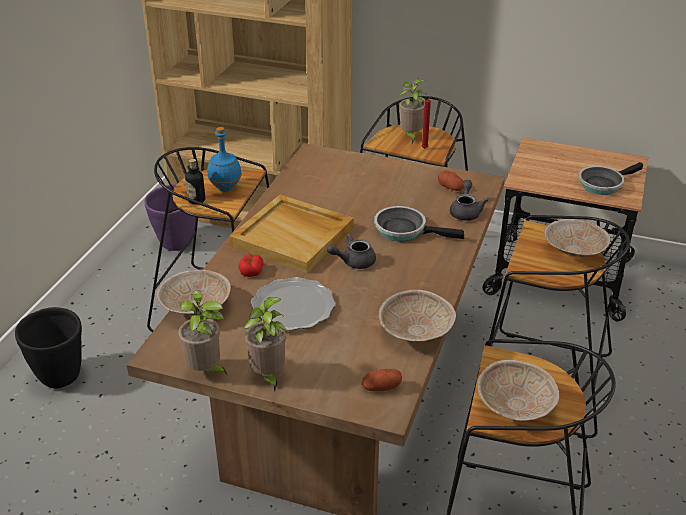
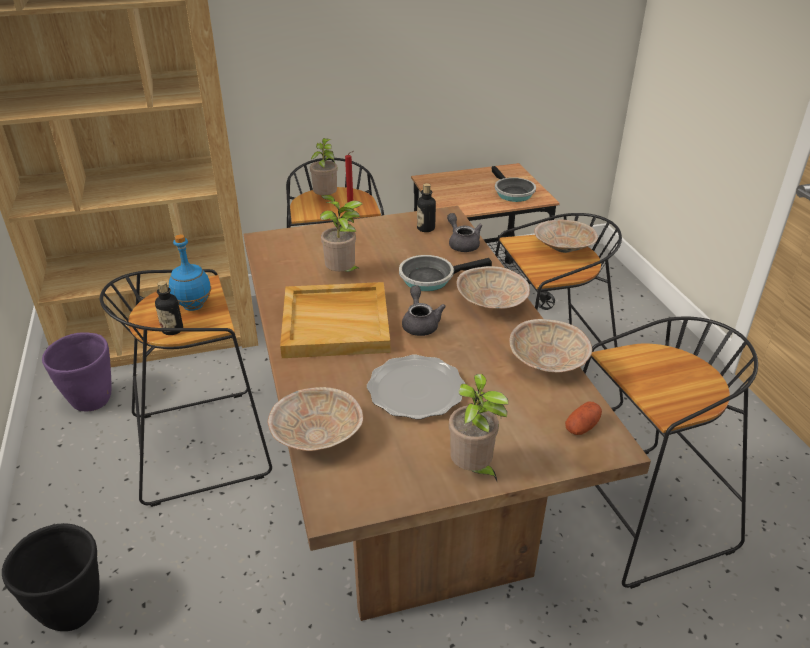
camera: 35 degrees left, 0 degrees up
(206, 371) = (406, 498): potted plant -> potted plant (343, 274)
(251, 271) = (333, 374): tomato -> none
(353, 261) = (420, 323): grey teapot -> grey teapot turned 135 degrees clockwise
(450, 187) = (426, 228): potato -> bottle
(515, 406) = (673, 391): beige bowl -> beige bowl (492, 304)
(602, 184) = (512, 192): frying pan -> frying pan turned 45 degrees counterclockwise

